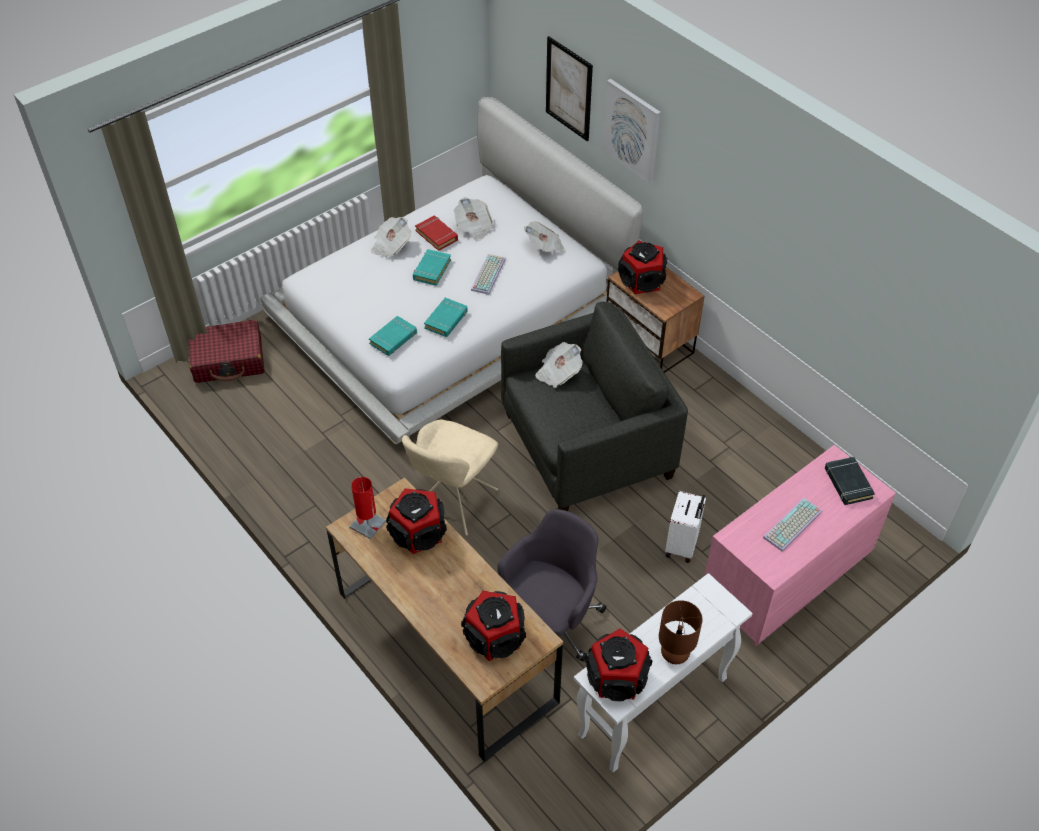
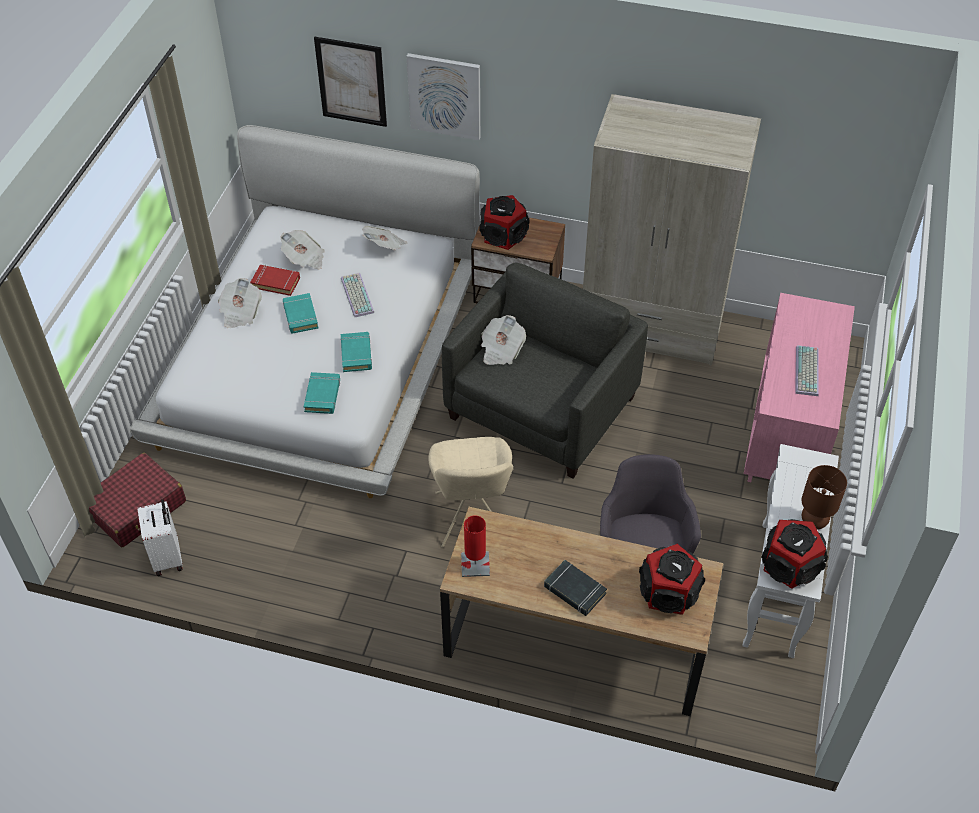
camera: 35 degrees left, 0 degrees up
(419, 533) = (526, 545): speaker -> none
(682, 546) = (689, 448): white suitcase -> white suitcase (168, 558)
(741, 428) = (651, 327): none -> beige wardrobe
(847, 483) = (816, 317): black book -> black book (574, 590)

